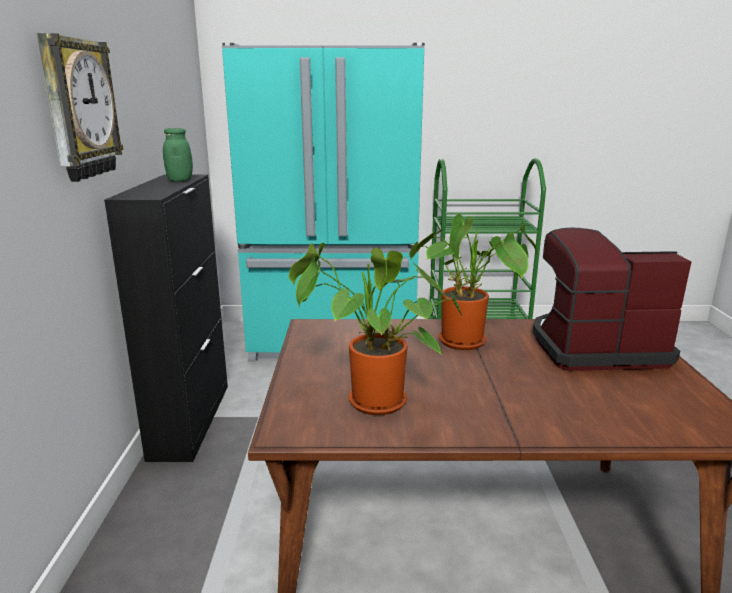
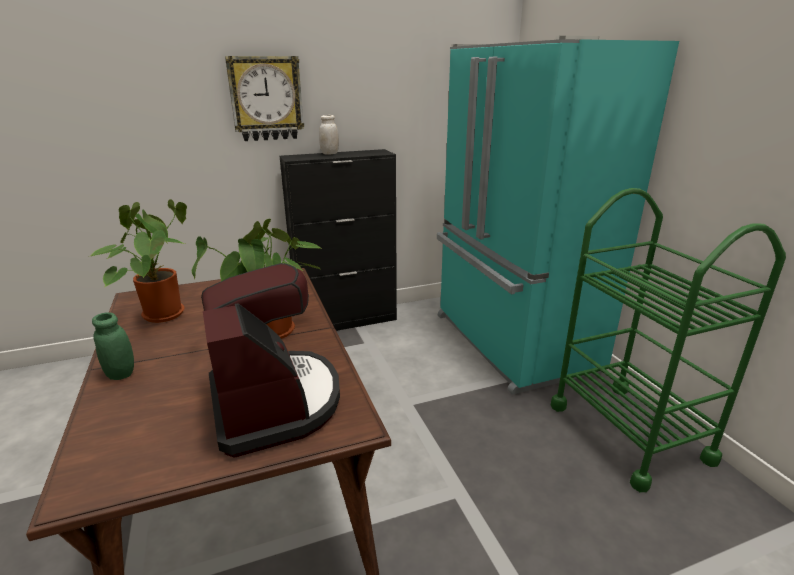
camera: 70 degrees right, 5 degrees up
(148, 186) = (330, 153): none -> white jar
(180, 180) = (359, 154): green jar -> green jar (120, 373)

